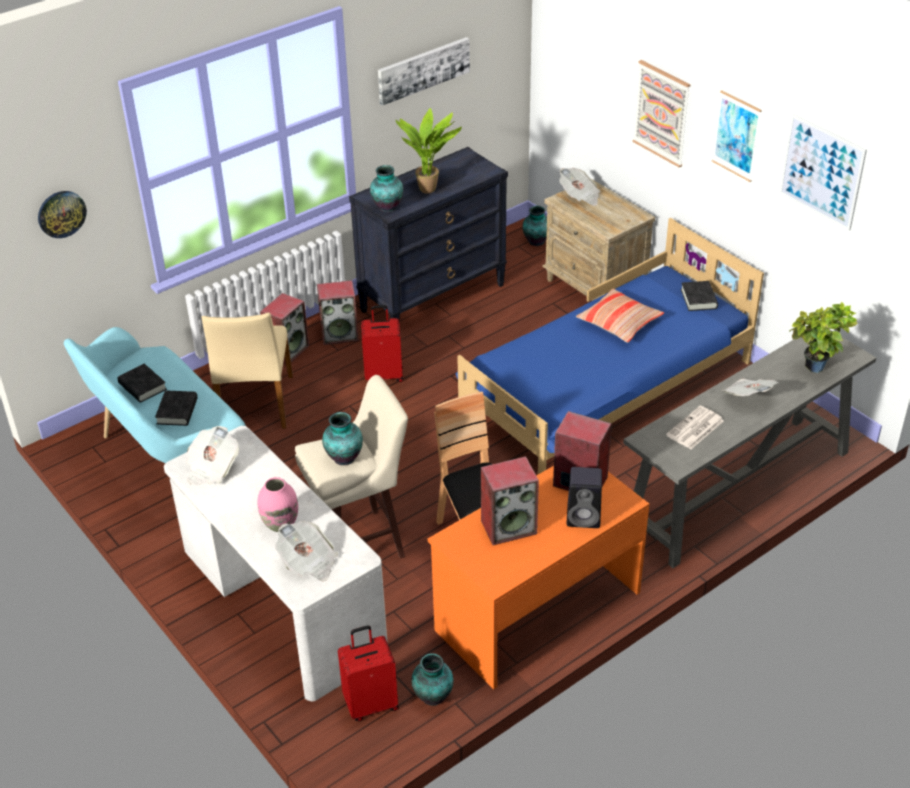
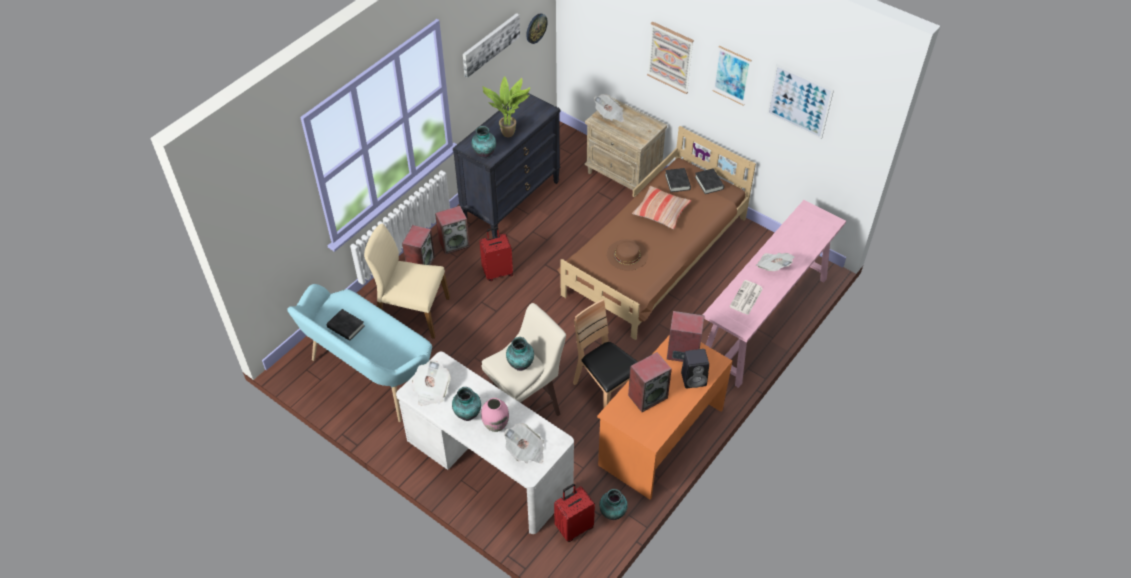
camera: 15 degrees left, 10 degrees up
(61, 213) = (270, 218): wall clock -> wall clock (536, 28)
(177, 411) = (379, 343): black book -> black book (677, 182)
(254, 404) = (412, 312): beige chair -> beige chair turned 120 degrees clockwise
(536, 242) = (570, 141): vase -> vase (467, 415)
(554, 365) = (627, 254): none -> brown hat
(606, 390) = (656, 257): blue bed -> brown bed
(737, 490) = (764, 320): grey console table -> pink console table
(815, 371) = (810, 238): potted plant -> none

